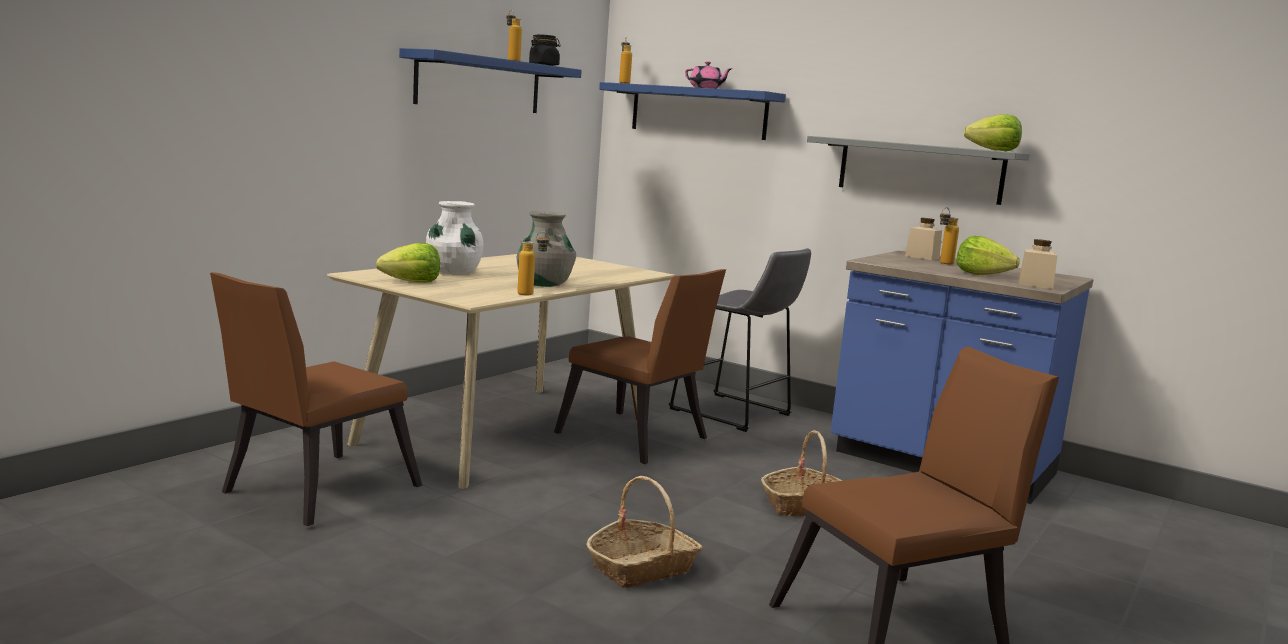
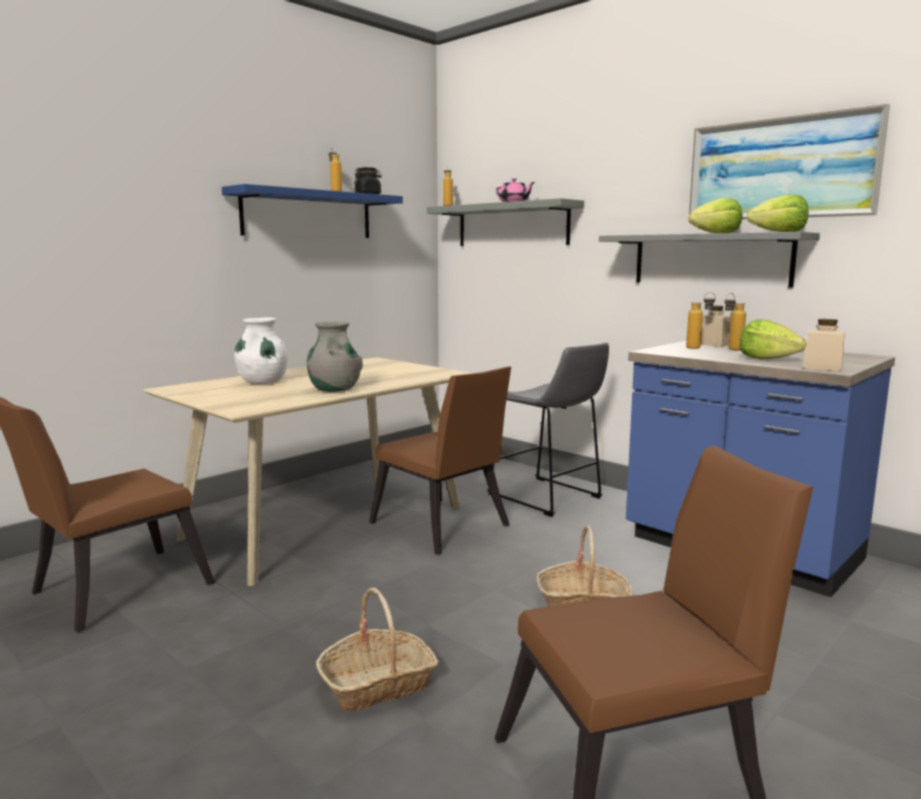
camera: 10 degrees right, 0 degrees up
(412, 282) = (210, 393): lettuce -> lettuce (717, 233)
(532, 294) = (311, 400): bottle -> bottle (699, 348)
(698, 111) = (512, 225): blue shelf -> grey shelf
(995, 86) = (780, 168): none -> picture

